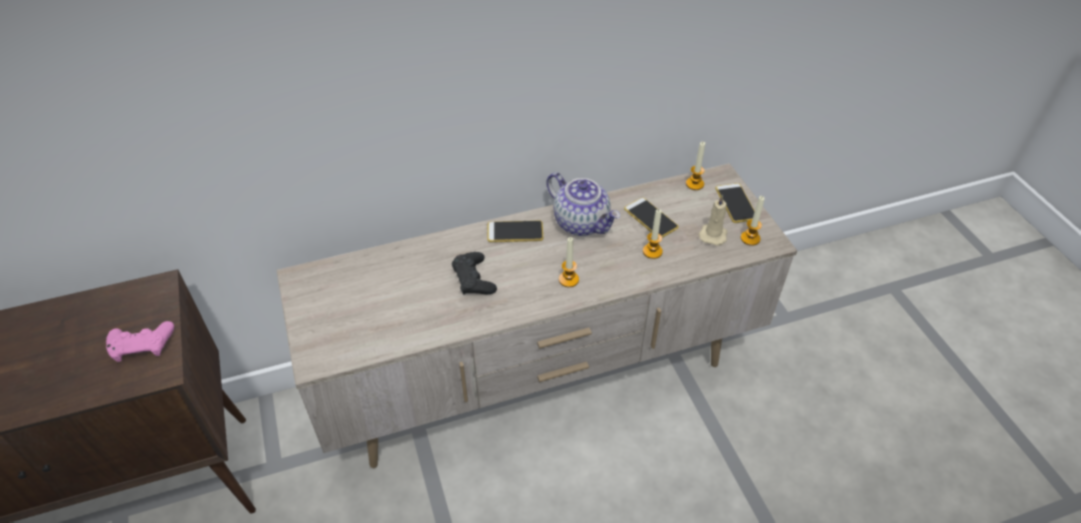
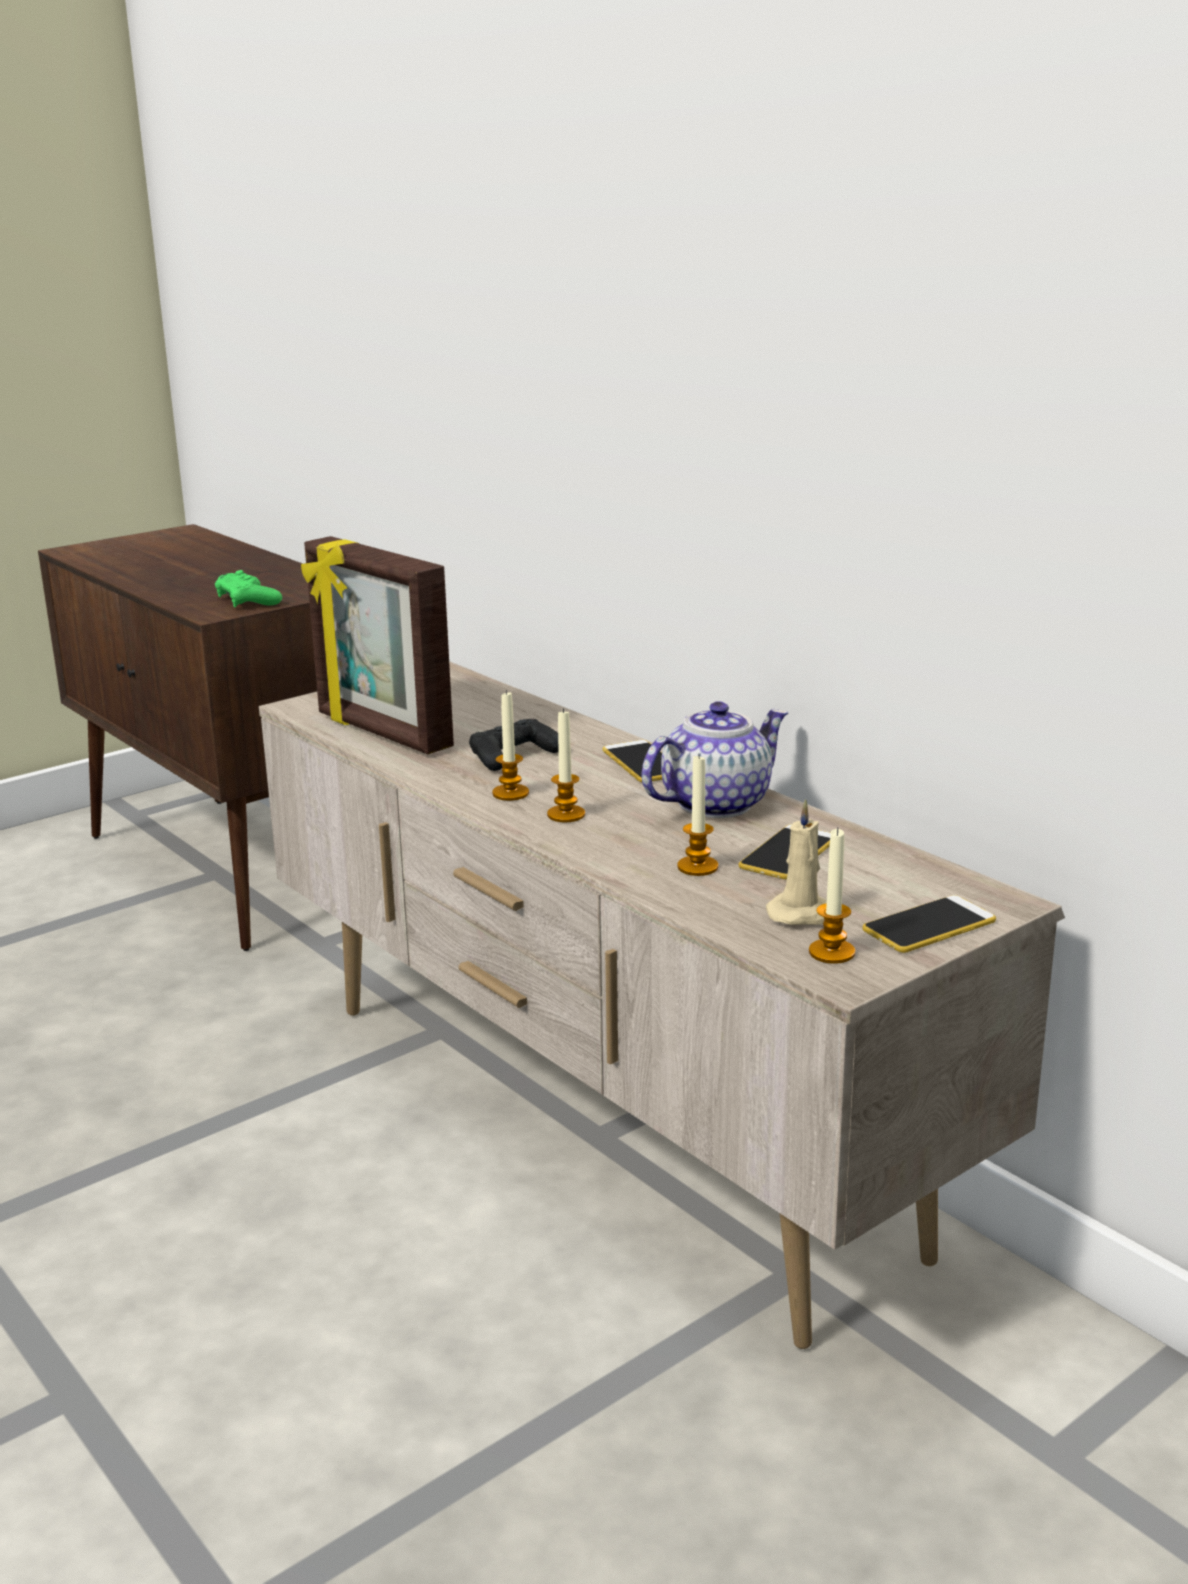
camera: 70 degrees right, 25 degrees down
(142, 345) = (248, 600): pink game controller -> green game controller
(396, 329) = (381, 732): none -> picture frame
(582, 223) = (715, 803): teapot -> teapot turned 150 degrees counterclockwise
(694, 184) = (941, 879): candle -> candle (510, 793)

